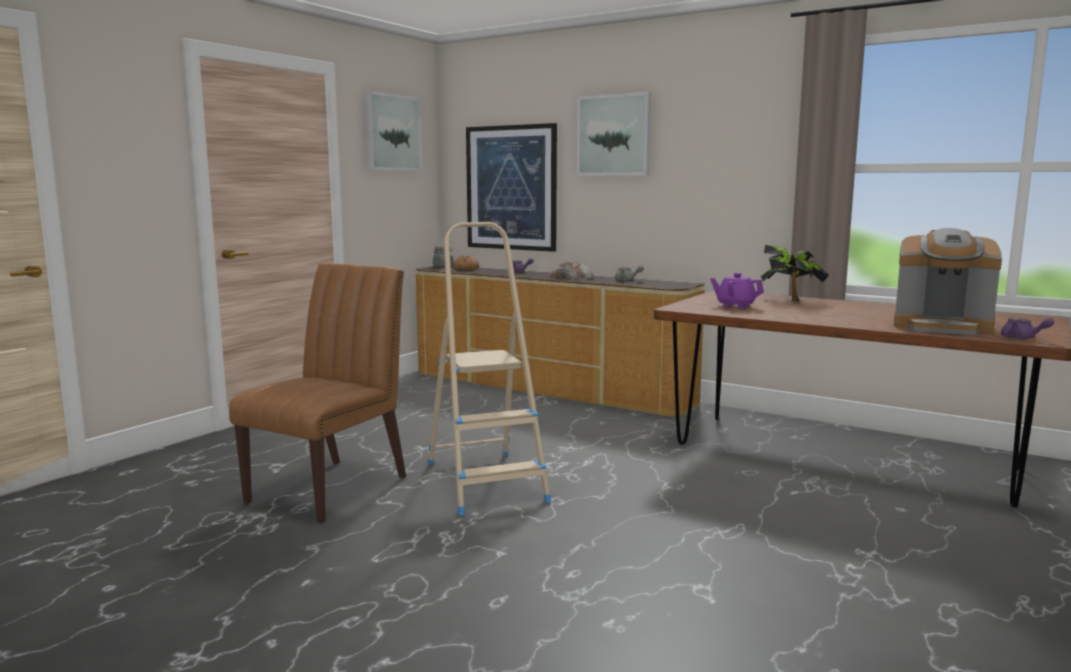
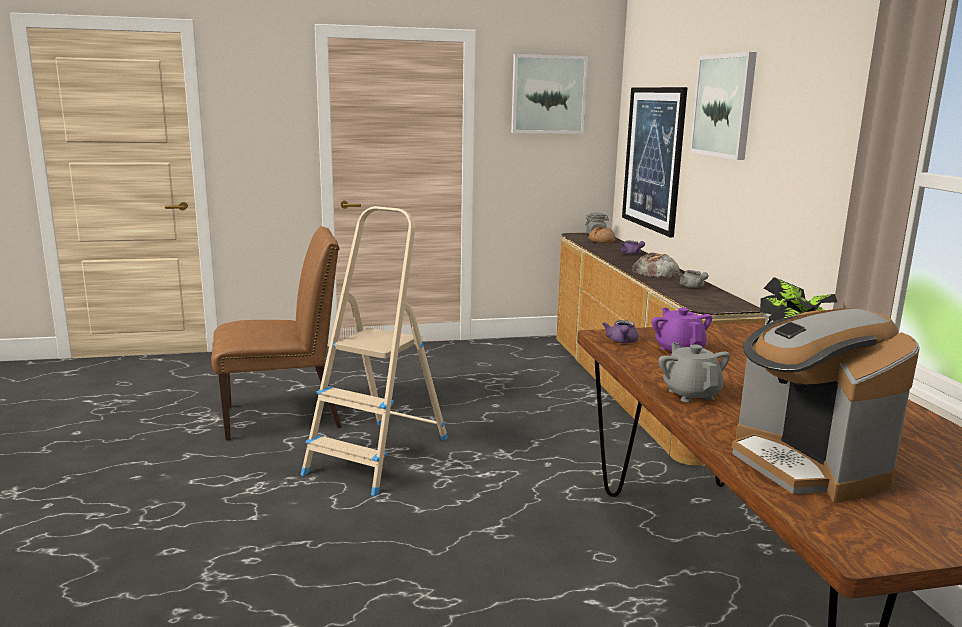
camera: 45 degrees right, 5 degrees up
(813, 318) = (691, 394): none -> grey teapot
(1022, 338) = (848, 528): purple teapot -> purple teapot (622, 341)

